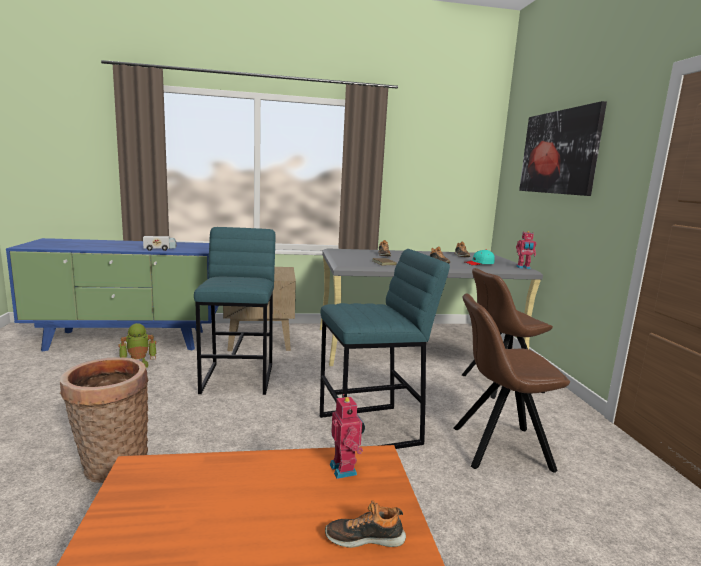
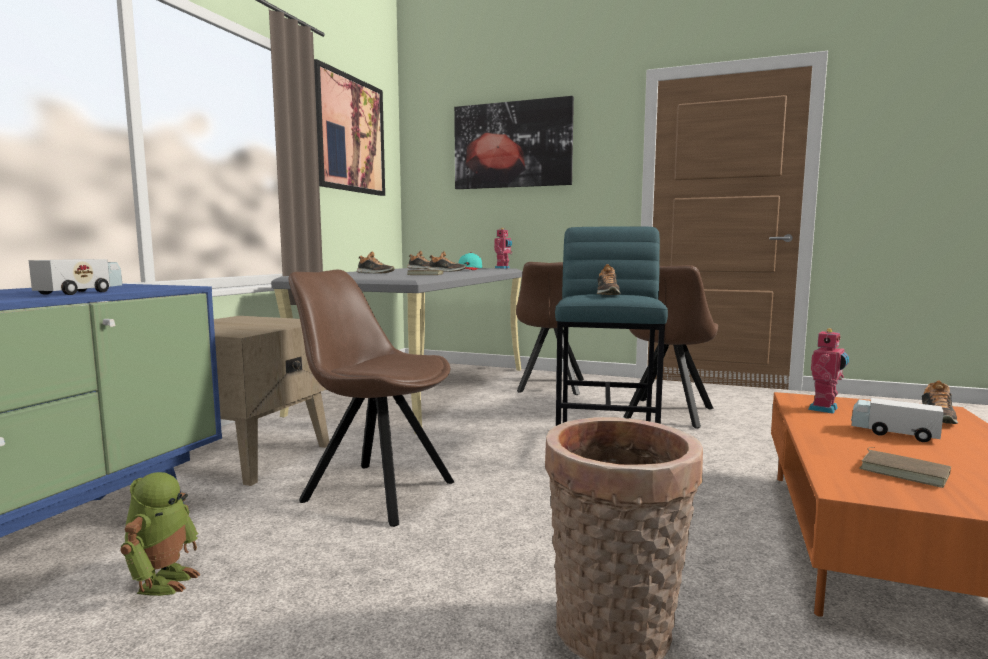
camera: 60 degrees left, 5 degrees down
(174, 494) = (905, 471): none -> brown book
(238, 377) = (377, 492): turquoise stool -> brown chair
(281, 500) = (893, 433): none -> toy truck
(345, 469) = (825, 409): toy robot -> toy robot turned 120 degrees clockwise
(359, 309) = (607, 294): none -> shoe
(432, 150) = (349, 134): none -> picture

